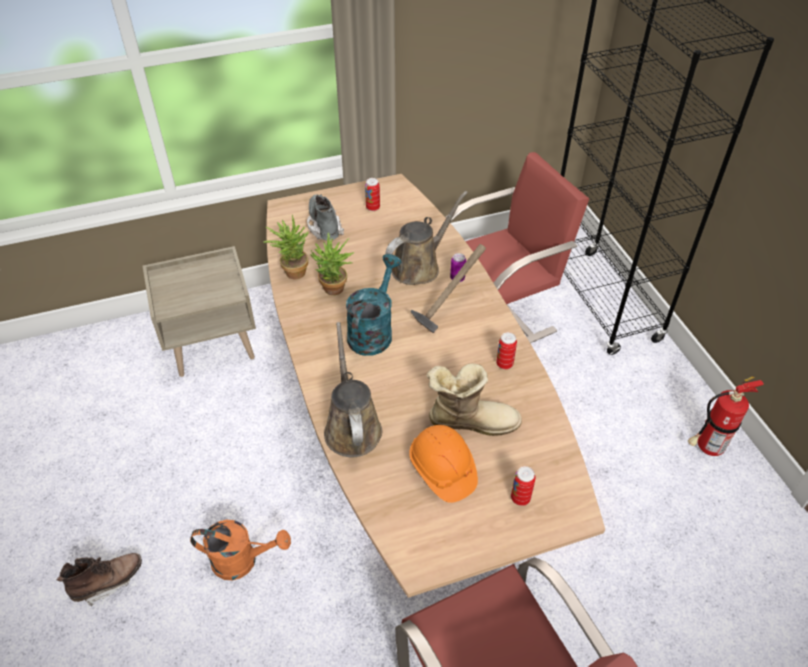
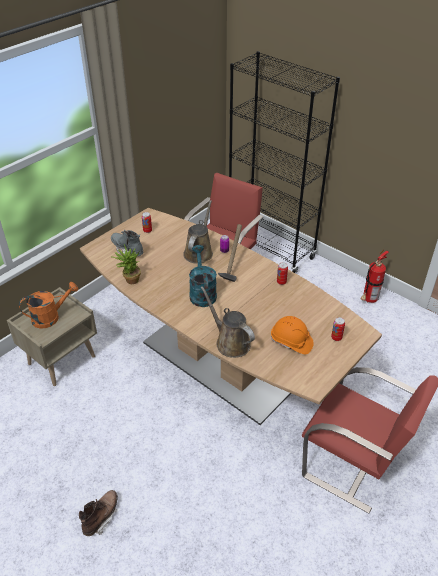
camera: 30 degrees left, 5 degrees down
(242, 560) = (174, 464): orange watering can -> orange watering can (50, 317)
(334, 291) = (163, 281): potted plant -> none
(470, 419) = (286, 314): boot -> none

